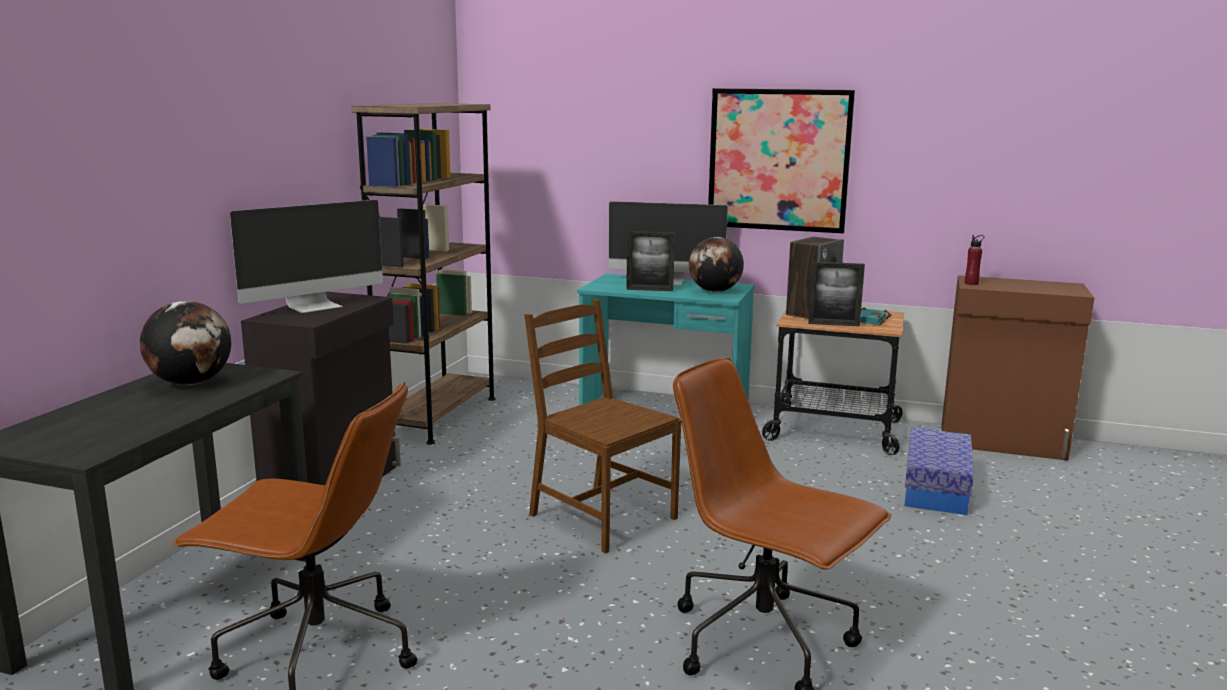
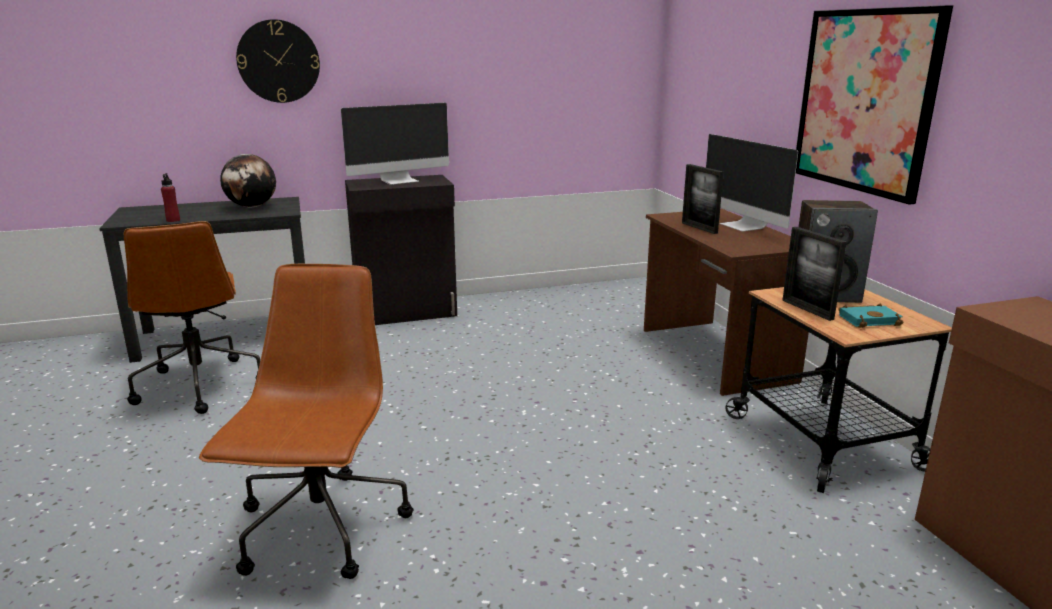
camera: 55 degrees right, 5 degrees up
(156, 155) = (278, 61): none -> wall clock
(315, 306) = (400, 180): monitor -> monitor turned 45 degrees counterclockwise
(438, 416) = (554, 297): brown bookcase -> none
(600, 517) = (466, 399): brown chair -> none
(664, 409) = (714, 355): turquoise desk -> brown desk
(715, 291) = (750, 243): globe -> none
(936, 489) = (772, 544): storage box -> none
(971, 283) = (1002, 308): red bottle -> red bottle (173, 220)

